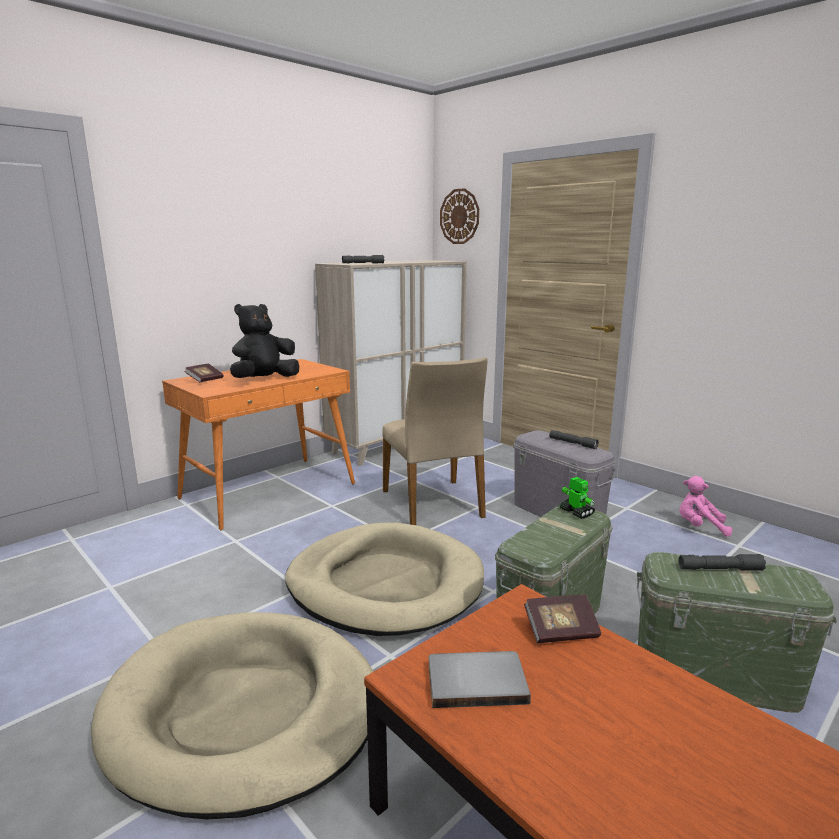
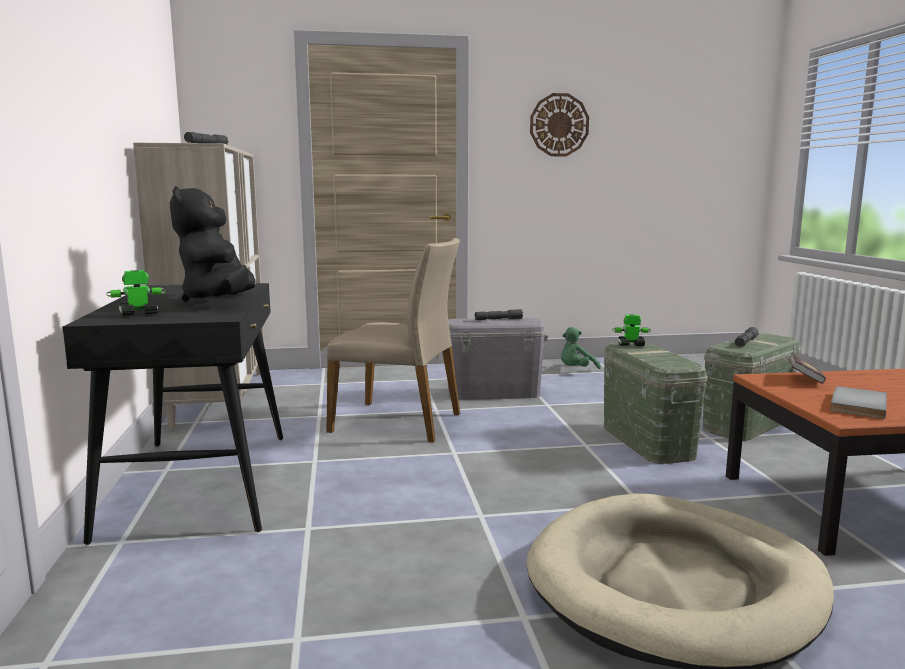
camera: 55 degrees left, 5 degrees down
(205, 380) = (138, 314): book -> toy robot
(269, 490) = (199, 482): orange desk -> black desk
(385, 584) = (523, 477): beige dog bed -> none
(459, 216) = (229, 100): wall clock -> wall clock (559, 125)
(699, 527) = (576, 370): pink plush toy -> green plush toy

